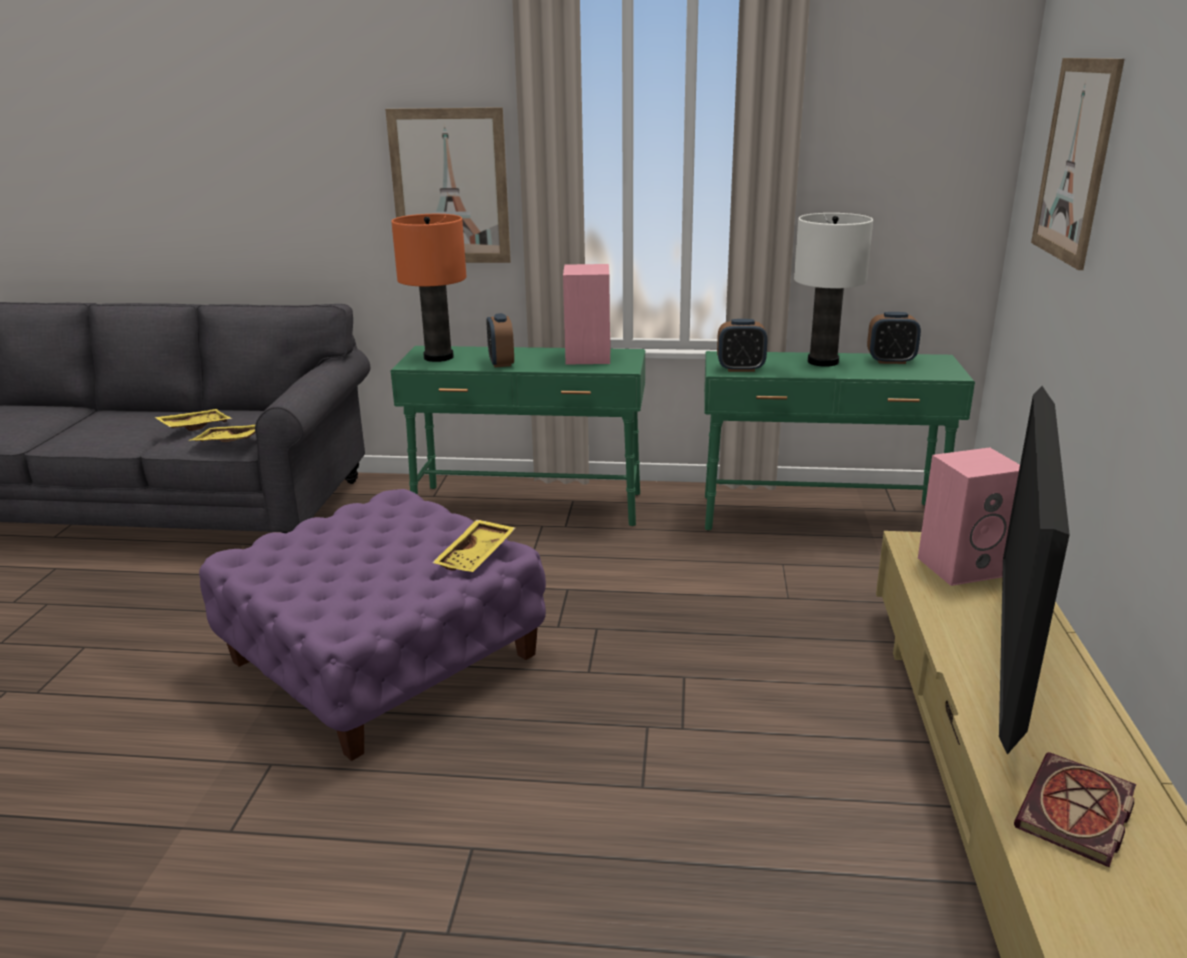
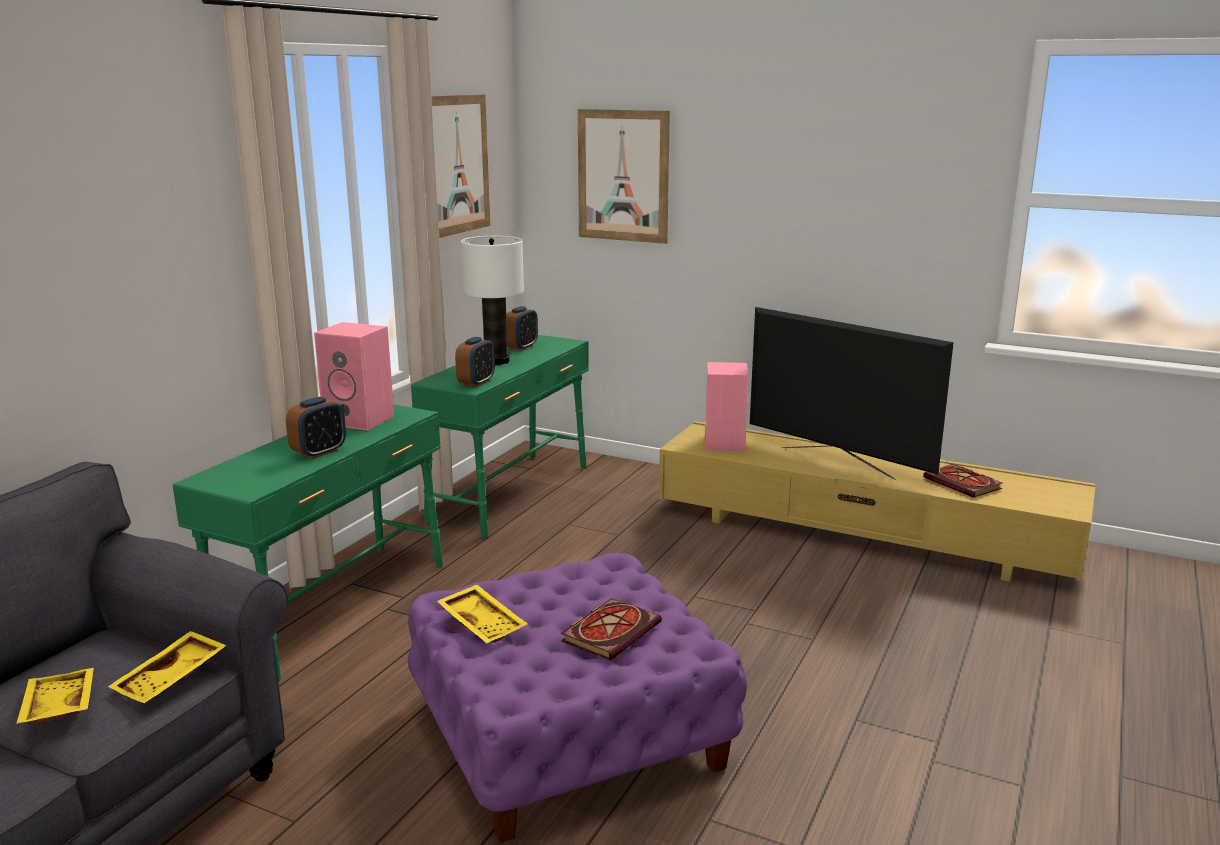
camera: 70 degrees left, 5 degrees down
(364, 577) = (611, 631): none -> book
(438, 357) = (247, 476): orange table lamp -> none
(450, 187) = (158, 276): picture -> picture (456, 165)
(477, 556) = (611, 575): yellow tray -> yellow tray (483, 623)
(501, 363) = (319, 452): alarm clock -> alarm clock turned 60 degrees counterclockwise

